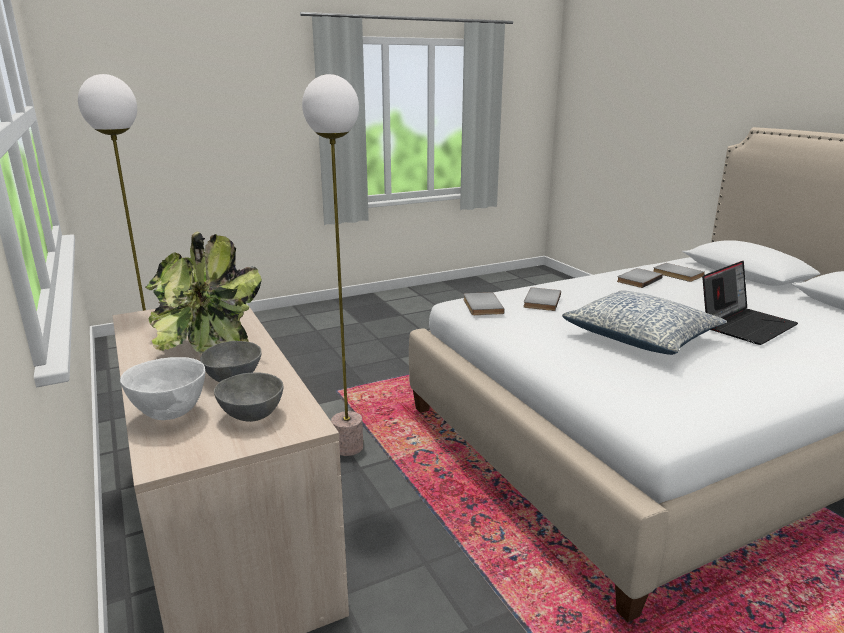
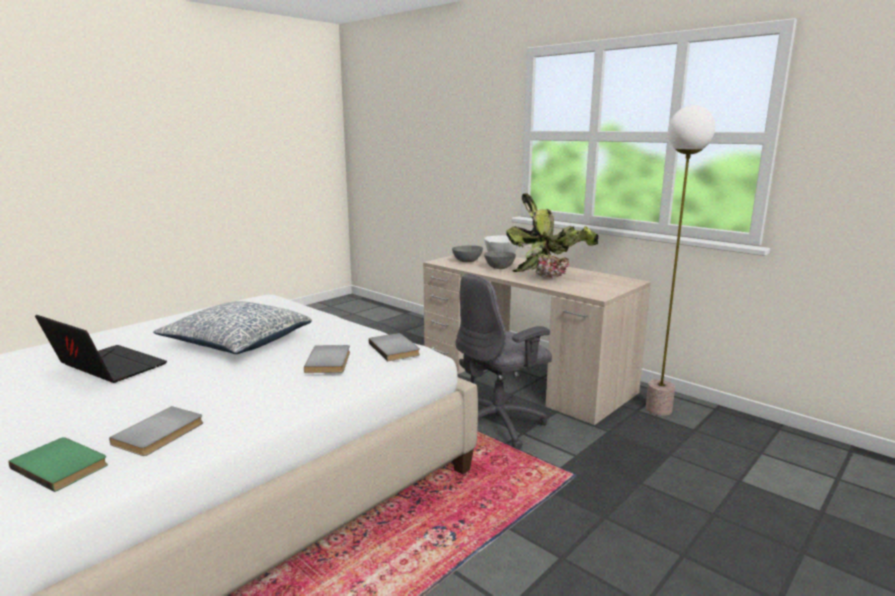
camera: 160 degrees right, 5 degrees down
(348, 447) = (499, 424): floor lamp -> grey office chair
(676, 274) = (63, 465): grey book -> green book
(745, 325) = (105, 367): laptop -> laptop turned 90 degrees clockwise

